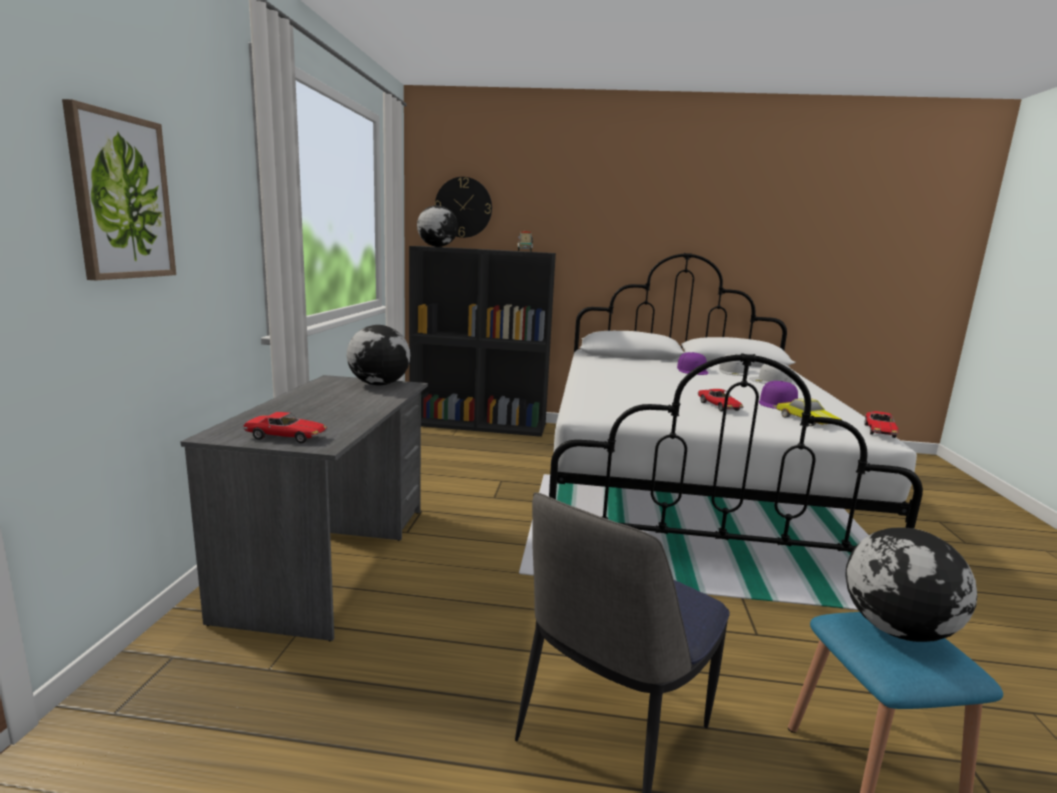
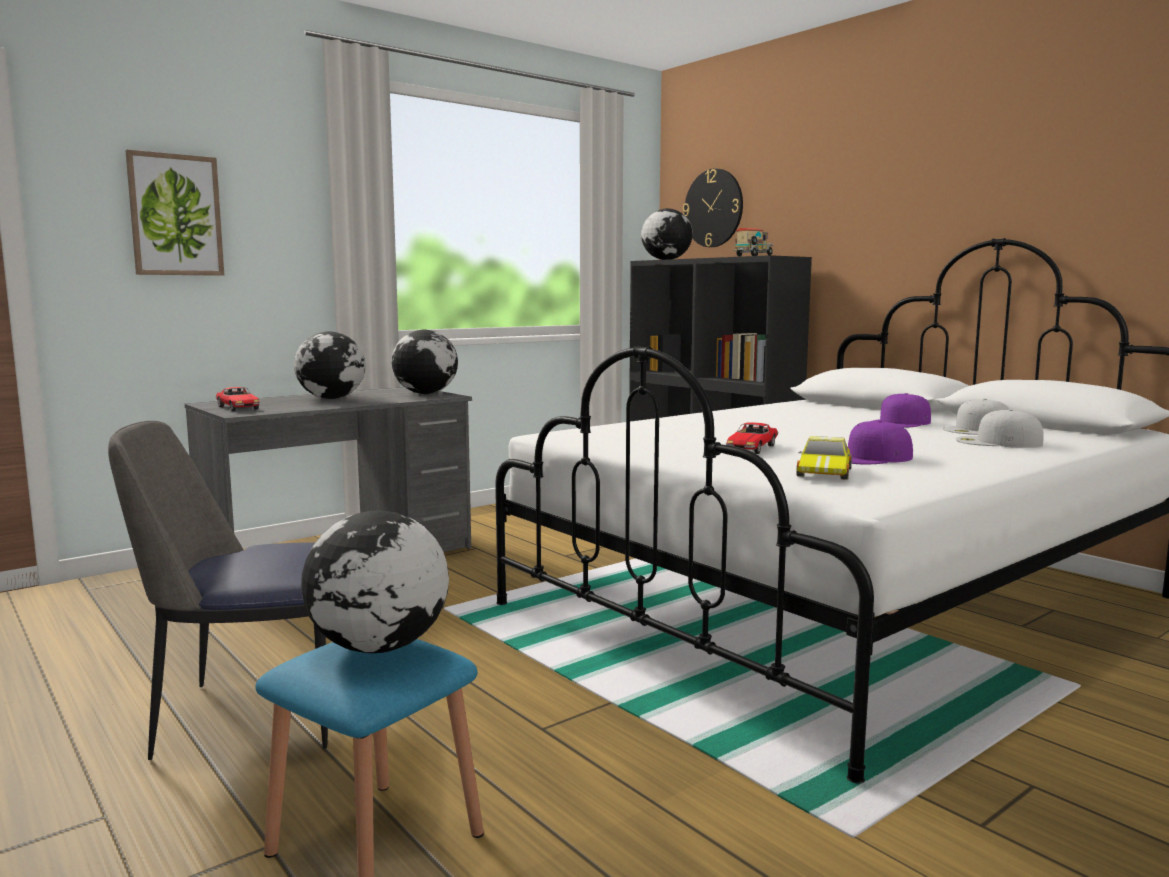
camera: 45 degrees right, 5 degrees down
(323, 405) = (332, 398): none -> globe
(879, 431) = (898, 496): toy car -> none

